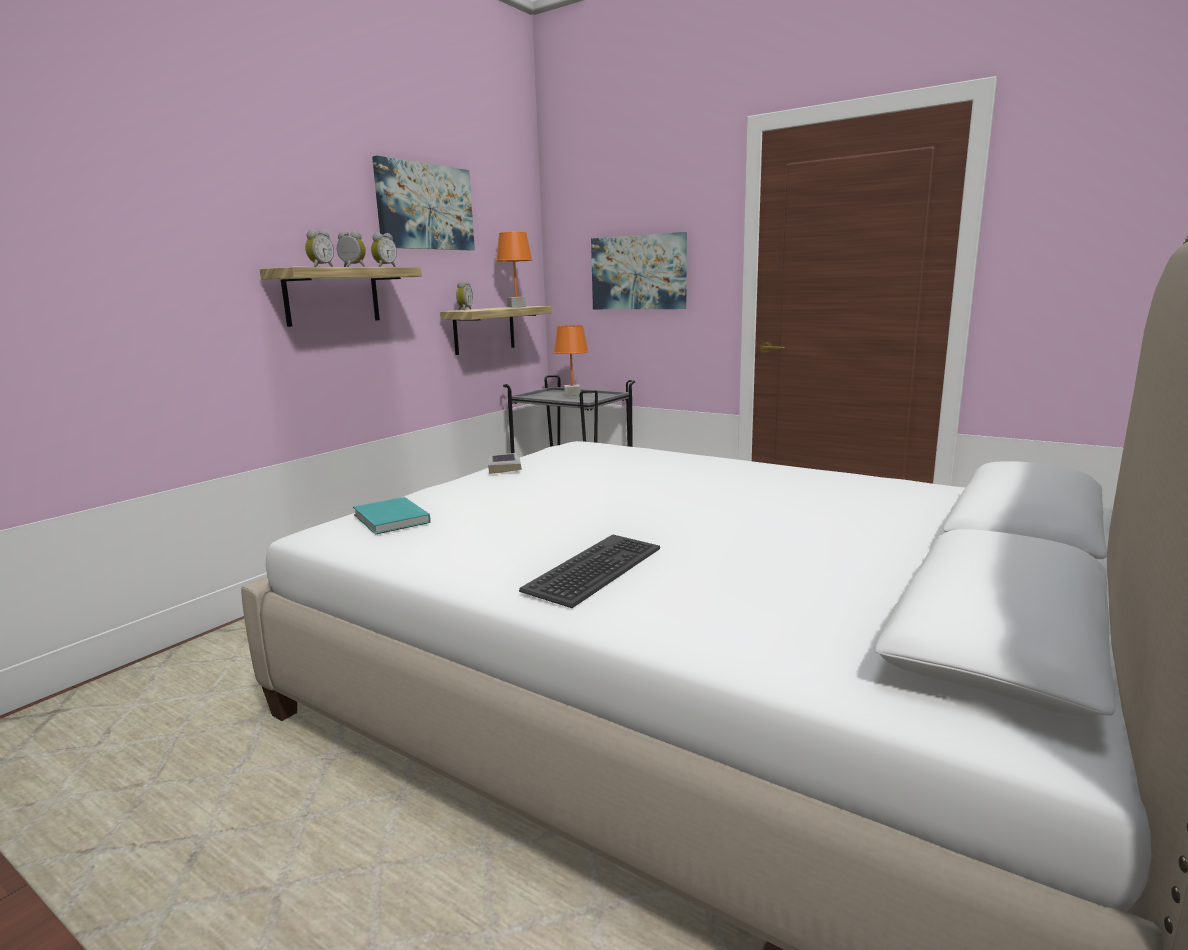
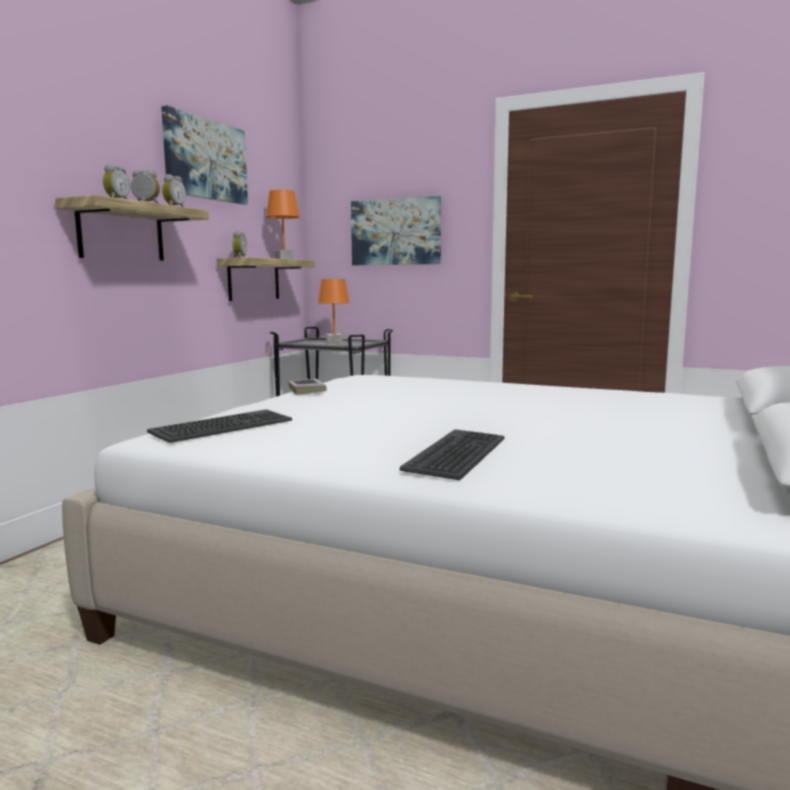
camera: 10 degrees left, 5 degrees down
(391, 519) = (223, 427): turquoise book -> keyboard

